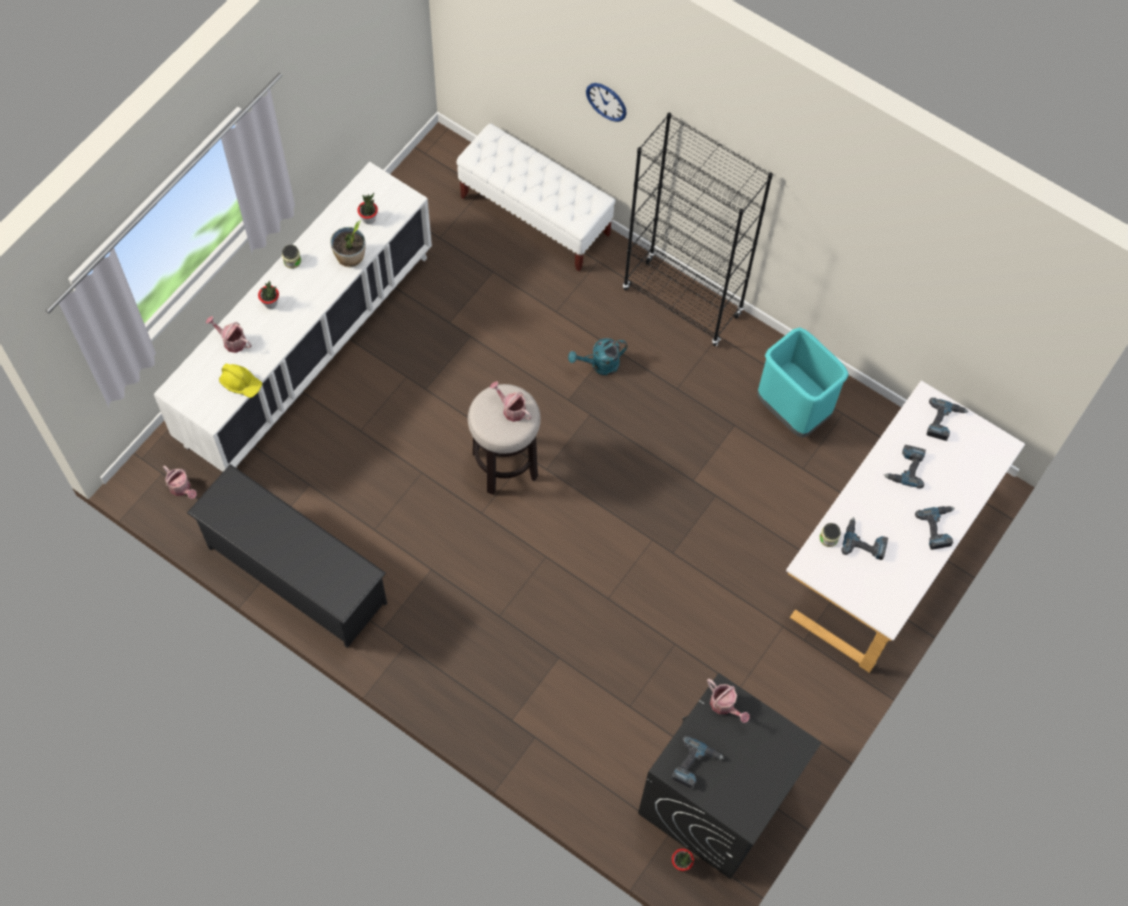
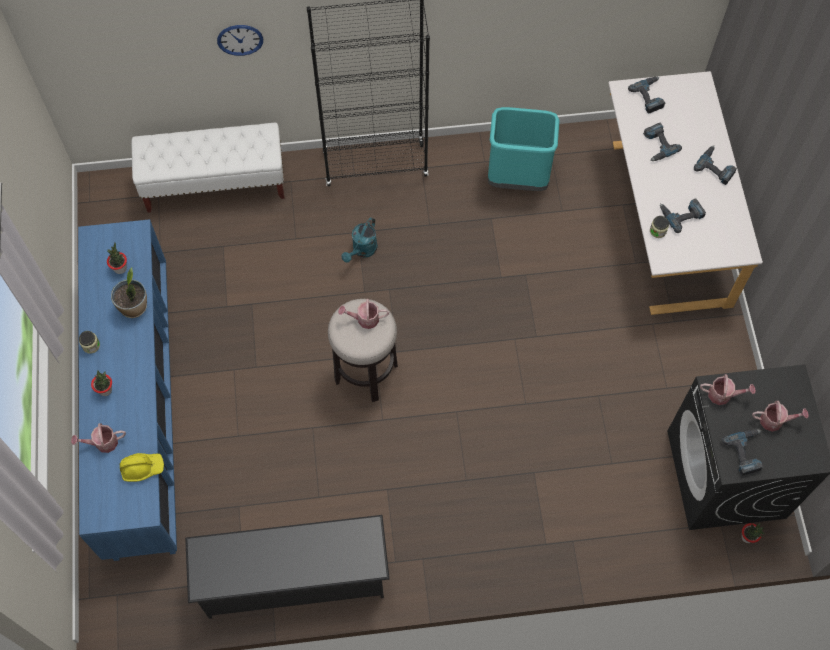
camera: 40 degrees left, 0 degrees up
(182, 488) = (143, 592): watering can -> watering can (775, 420)
(307, 350) = (140, 410): white cabinet -> blue cabinet

